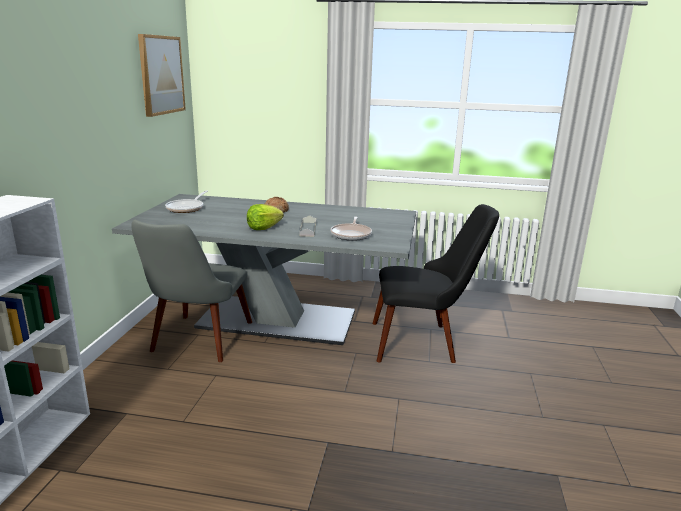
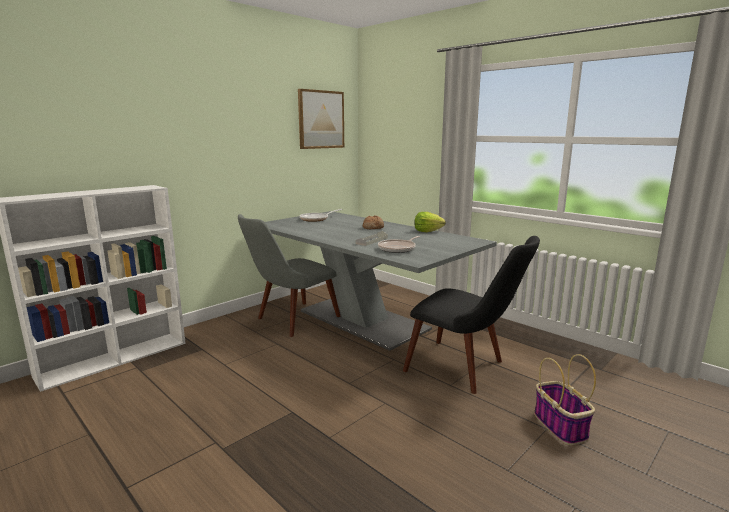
camera: 35 degrees right, 5 degrees down
(263, 228) = (341, 236): lettuce -> lettuce (427, 231)
(536, 367) = (561, 426): none -> basket

